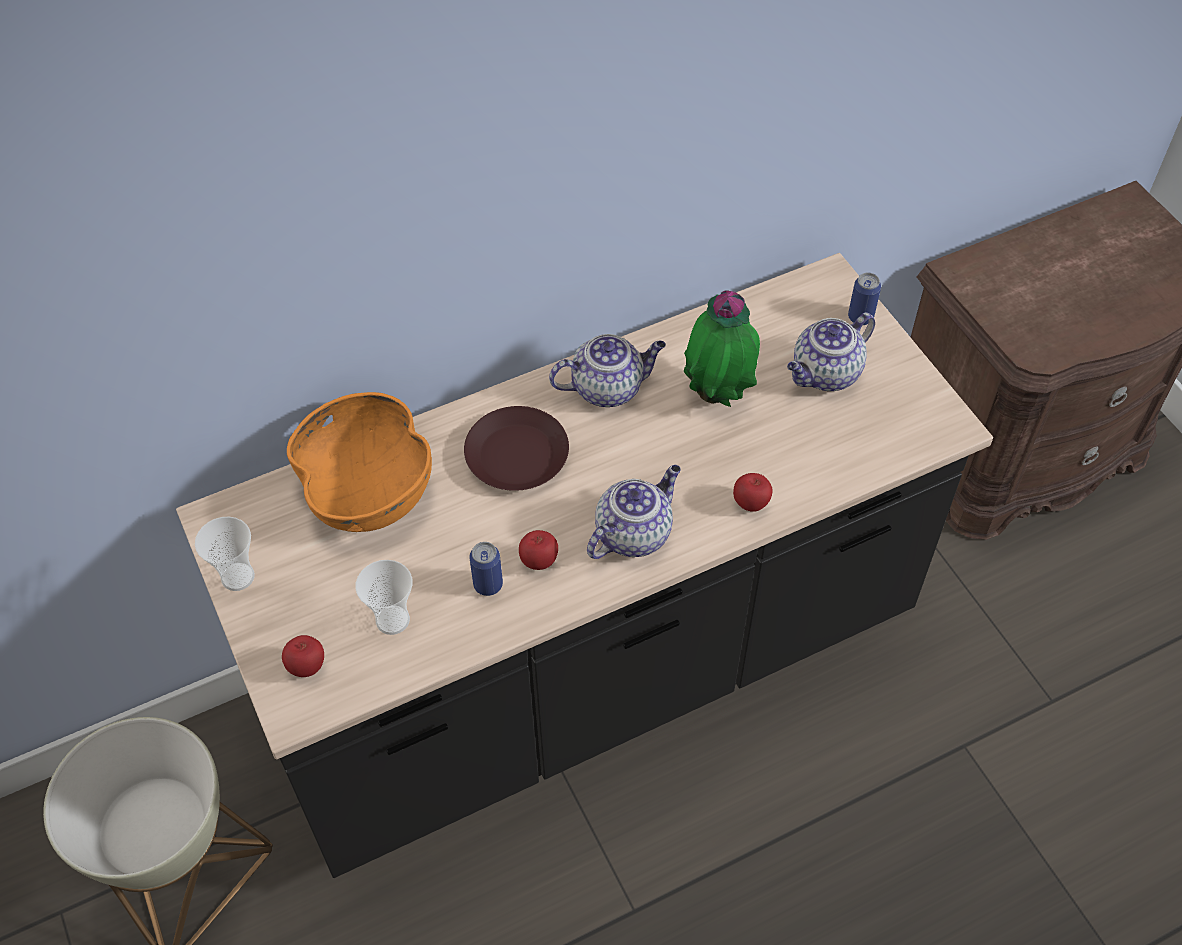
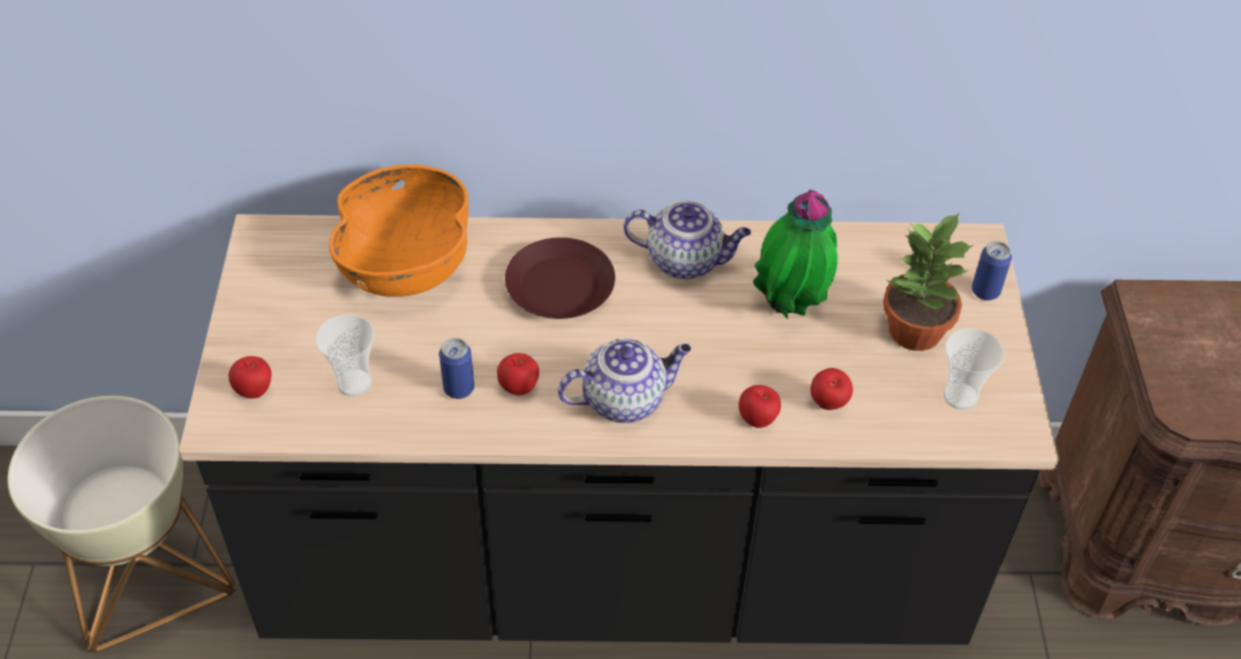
camera: 25 degrees right, 5 degrees down
(237, 577) = (248, 291): cup -> cup (960, 396)
(797, 466) = (828, 404): none -> apple
(825, 374) = (913, 331): teapot -> potted plant

